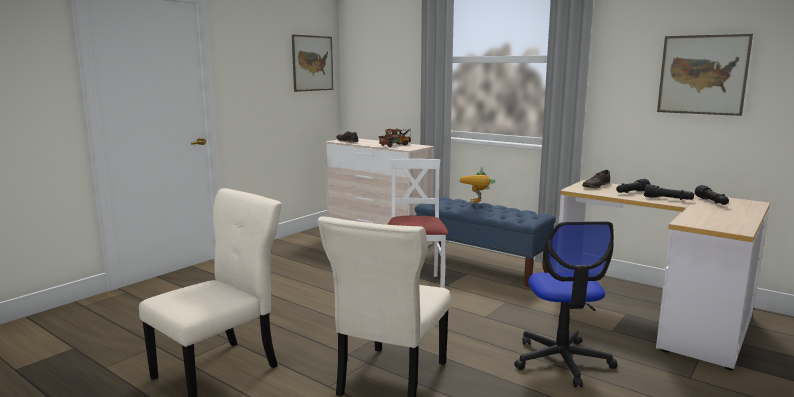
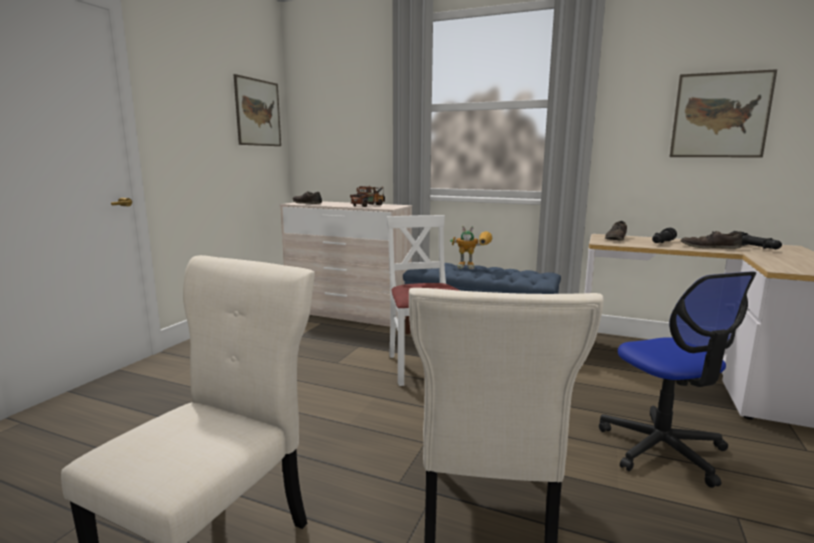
camera: 15 degrees left, 0 degrees up
(478, 204) = (473, 267): toy robot -> toy robot turned 75 degrees counterclockwise
(668, 199) = (709, 247): black flashlight -> brown shoe

